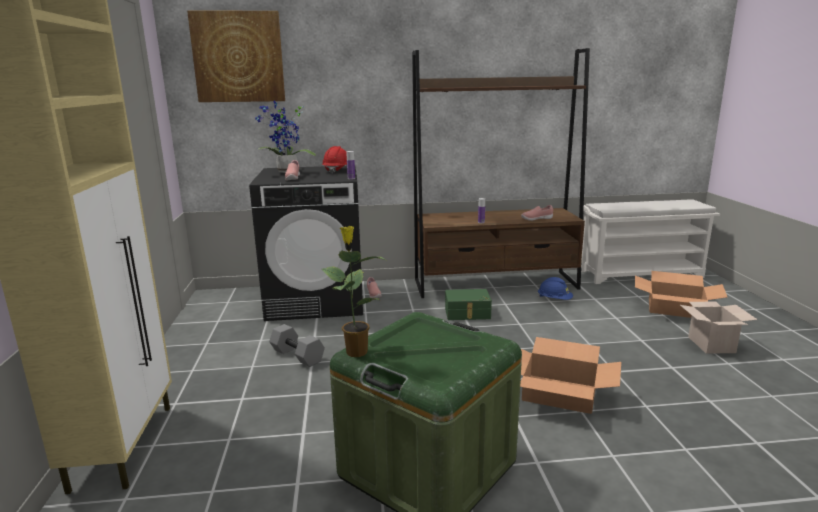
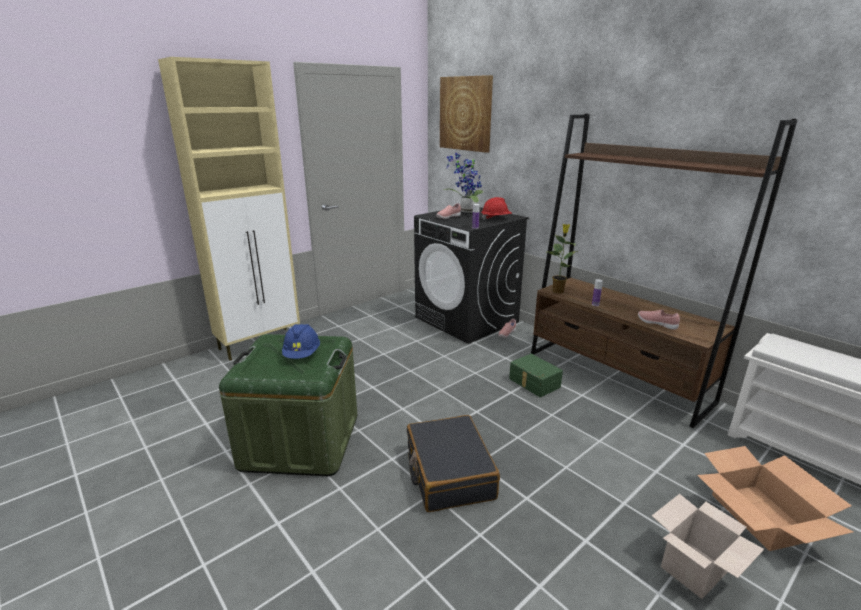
camera: 55 degrees right, 5 degrees up
(298, 355) = (386, 346): grey dumbbell -> none
(356, 351) = (266, 338): potted plant -> potted plant (558, 291)
(554, 300) = (636, 419): blue hard hat -> blue hard hat (302, 354)
(559, 393) = (449, 473): cardboard box -> black suitcase

